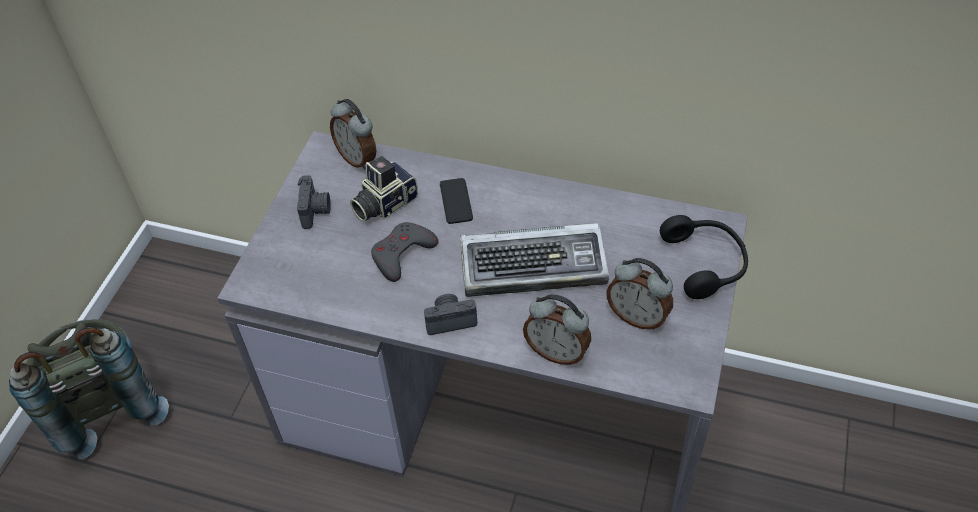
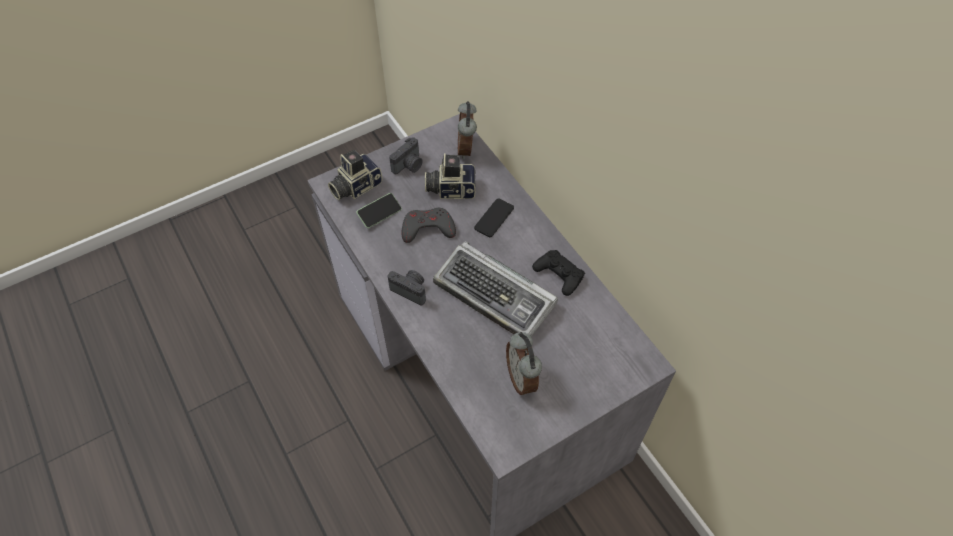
camera: 40 degrees right, 5 degrees up
(104, 405) = (279, 206): grey backpack -> none
(279, 267) = (355, 186): none -> camera
(337, 275) = (380, 214): none -> phone
(557, 351) = (449, 359): alarm clock -> none
(569, 208) = (559, 274): none -> black game controller
(706, 263) = (607, 380): black headphones -> none

